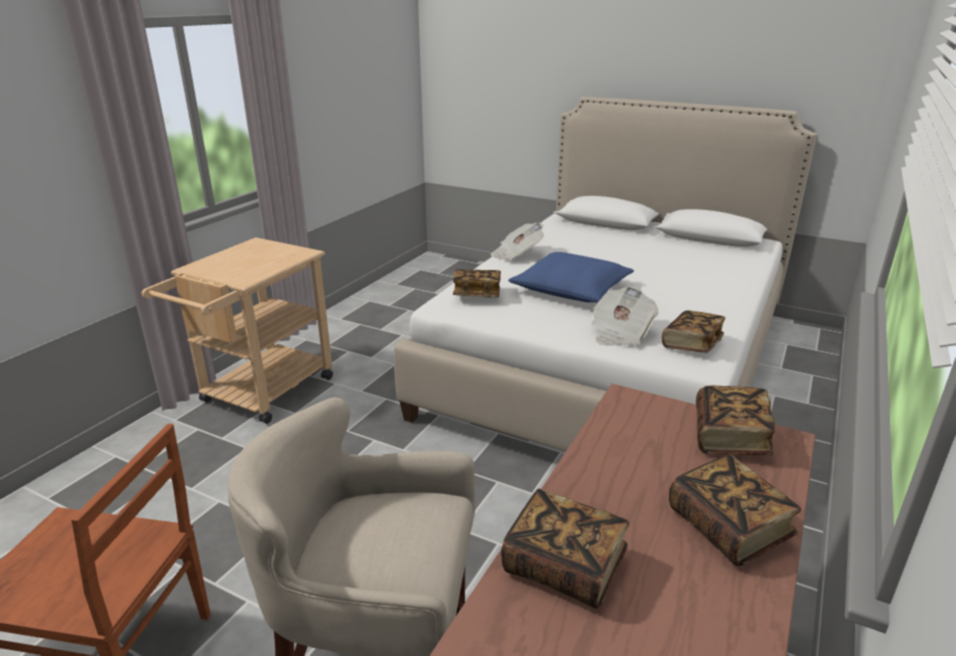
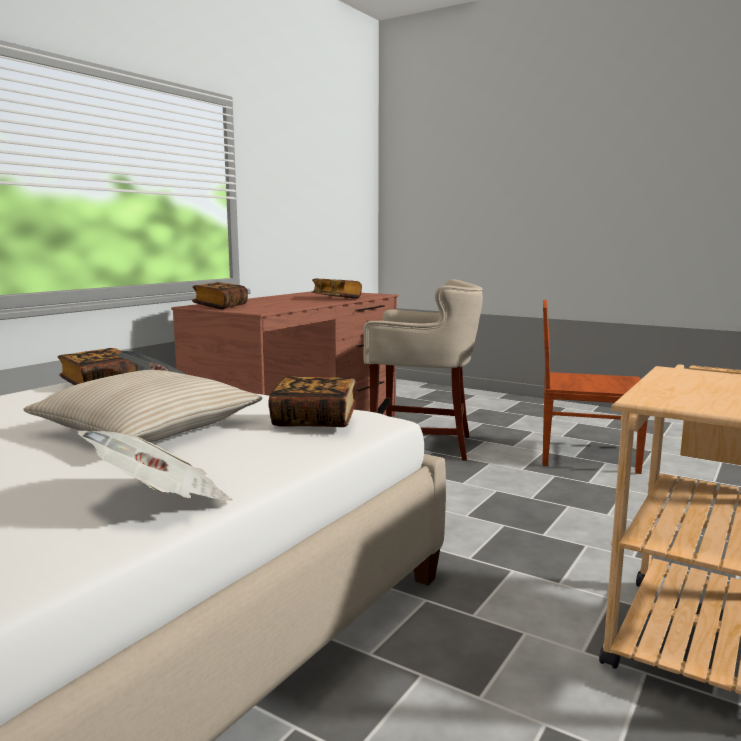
camera: 175 degrees left, 15 degrees down
(571, 289) = (148, 429): blue pillow -> beige pillow
(728, 527) = (262, 300): book -> none

